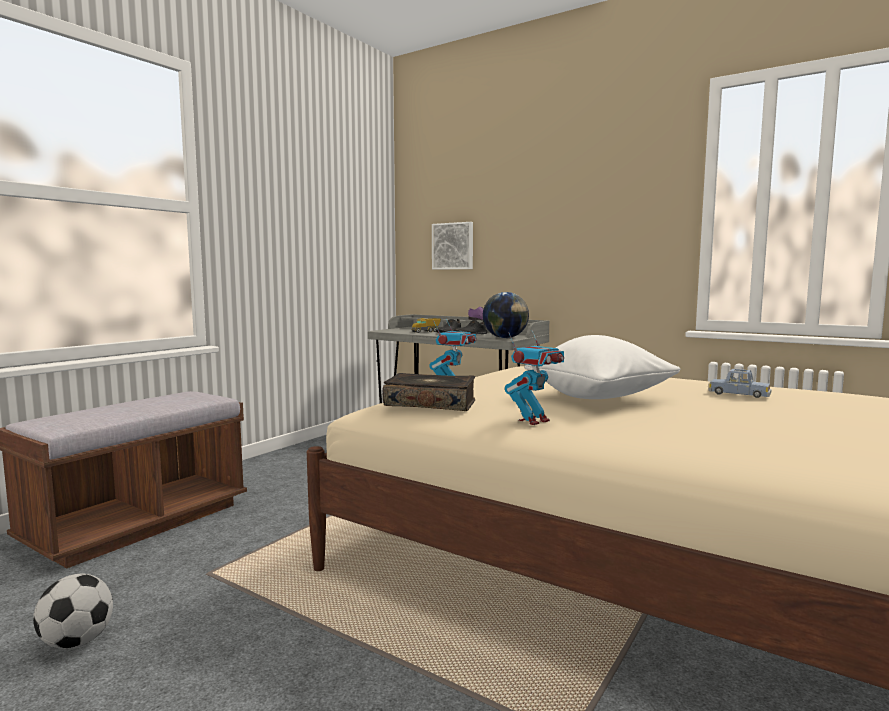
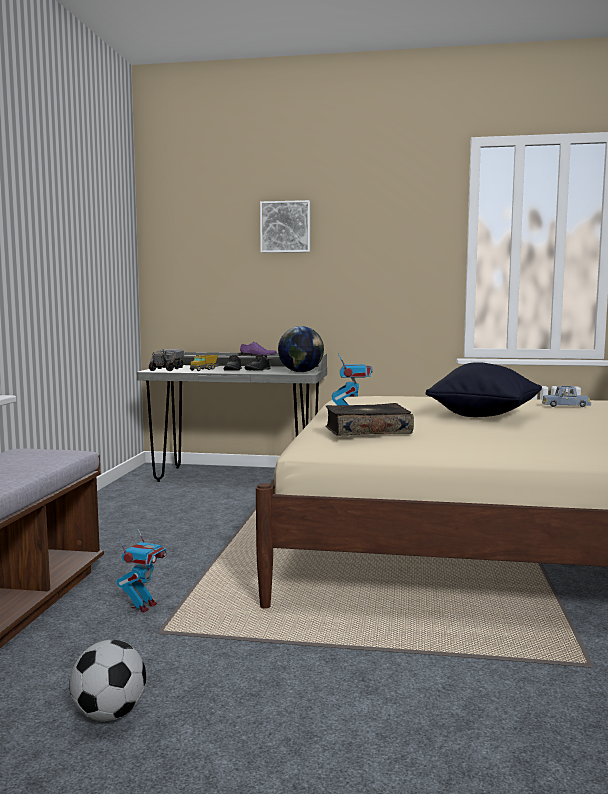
camera: 25 degrees left, 0 degrees up
(397, 330) = (167, 369): none -> toy truck
(453, 246) = (214, 278): picture -> picture (285, 227)
(533, 421) = (477, 435): toy robot -> toy robot (143, 606)
(599, 398) = (484, 416): white pillow -> black pillow

